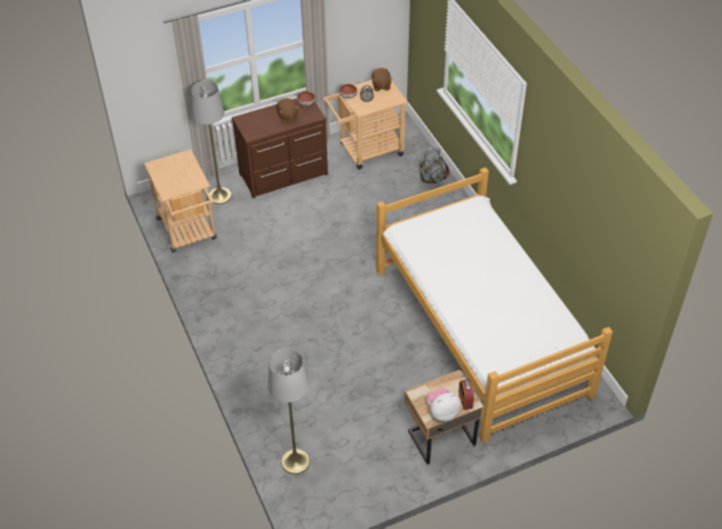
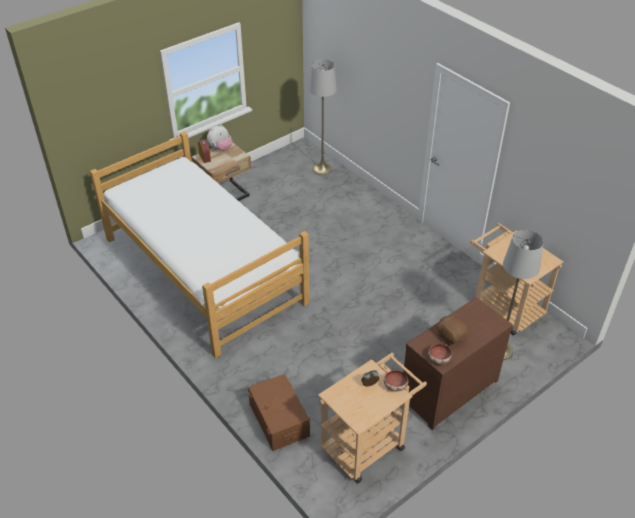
camera: 165 degrees right, 5 degrees down
(381, 86) = (360, 411): brown plush toy -> none
(431, 178) = (279, 419): grey backpack -> brown storage box

